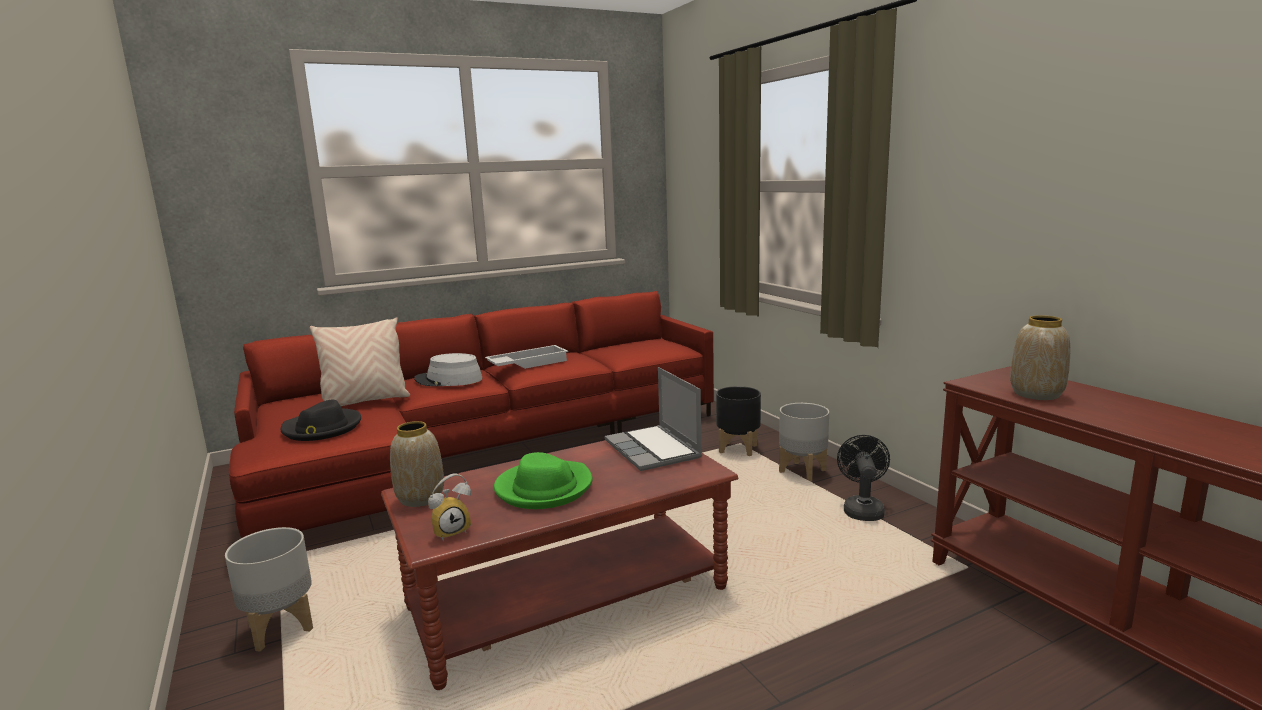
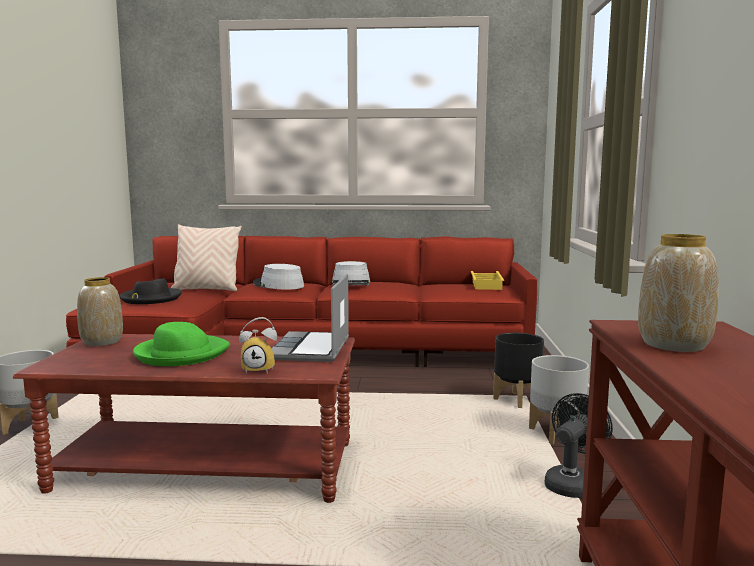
camera: 30 degrees right, 5 degrees down
(452, 531) = (73, 363): alarm clock -> alarm clock (260, 369)
(528, 363) = (351, 283): white tray -> grey hat
(652, 340) = (487, 283): none -> yellow tray

